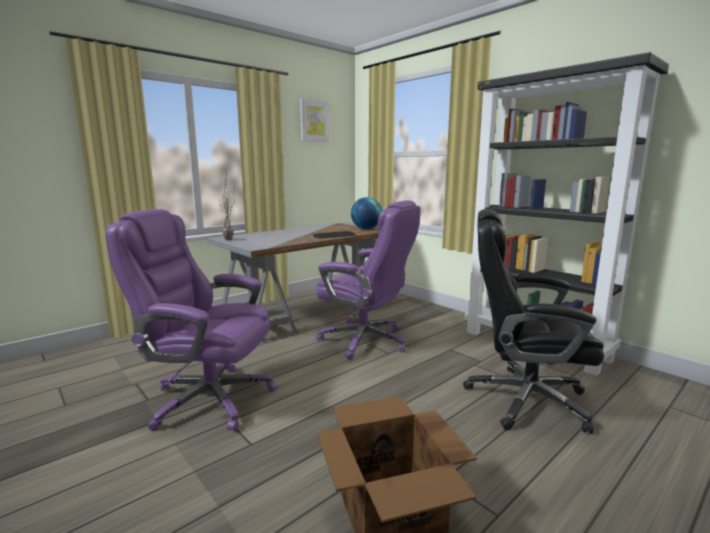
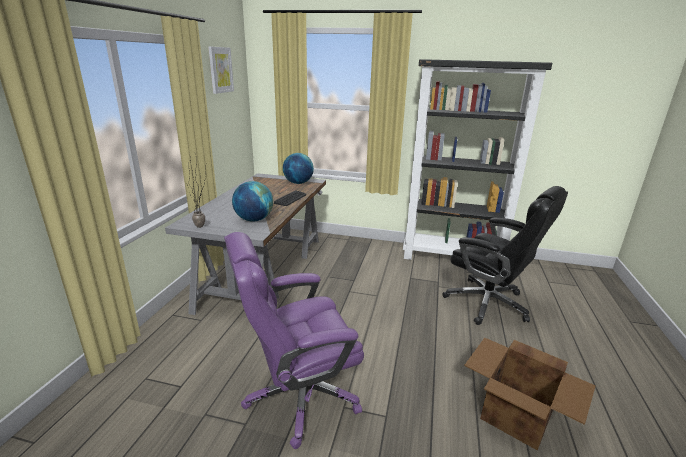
camera: 35 degrees left, 10 degrees up
(274, 241) = (254, 219): none -> globe
(365, 340) = (347, 289): purple office chair -> none
(523, 399) = (489, 303): black office chair -> black office chair turned 120 degrees counterclockwise

